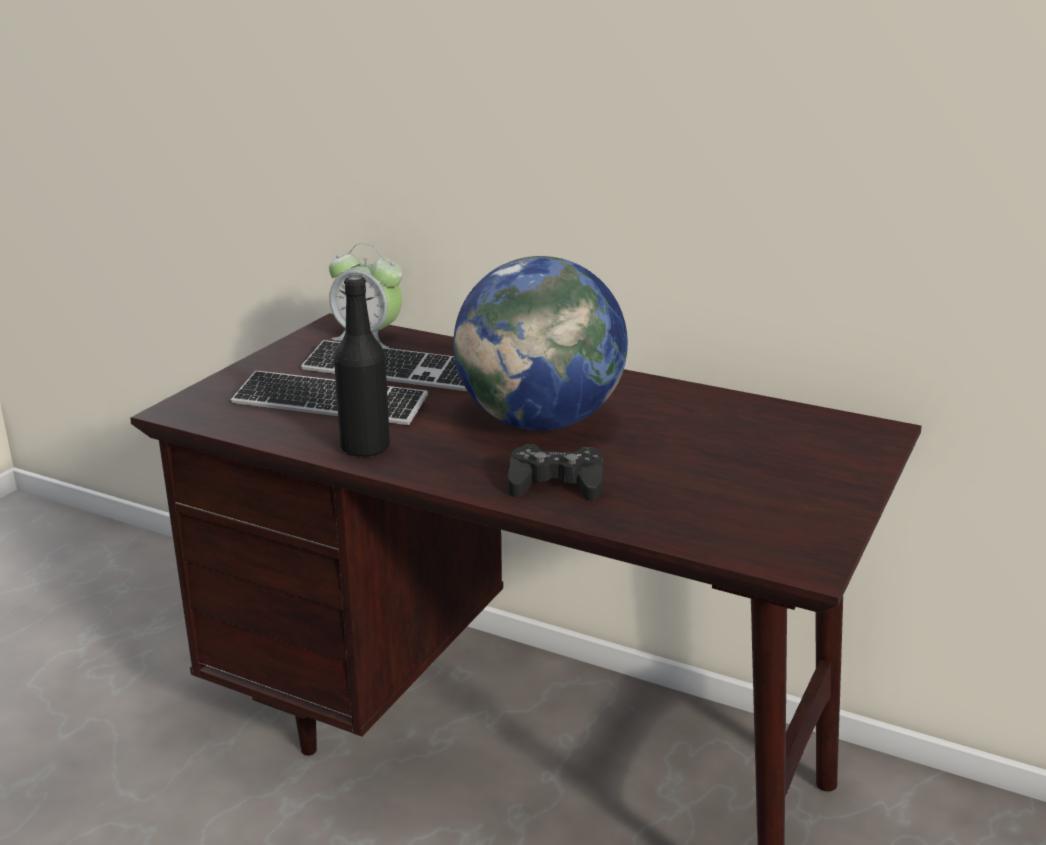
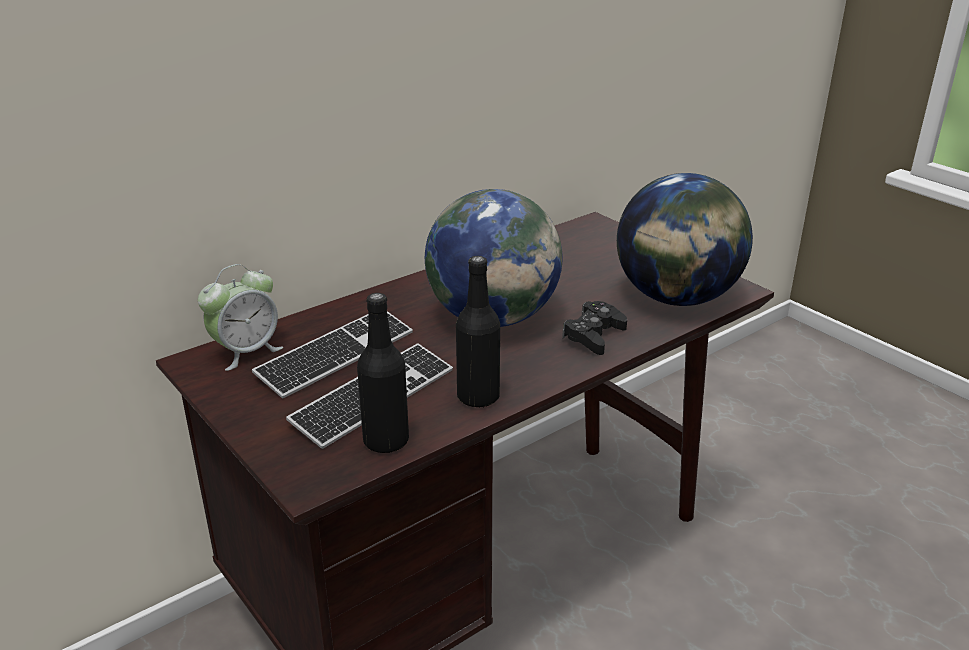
camera: 65 degrees left, 5 degrees up
(259, 424) = (386, 441): none -> black bottle
(719, 521) = (676, 298): none -> globe

